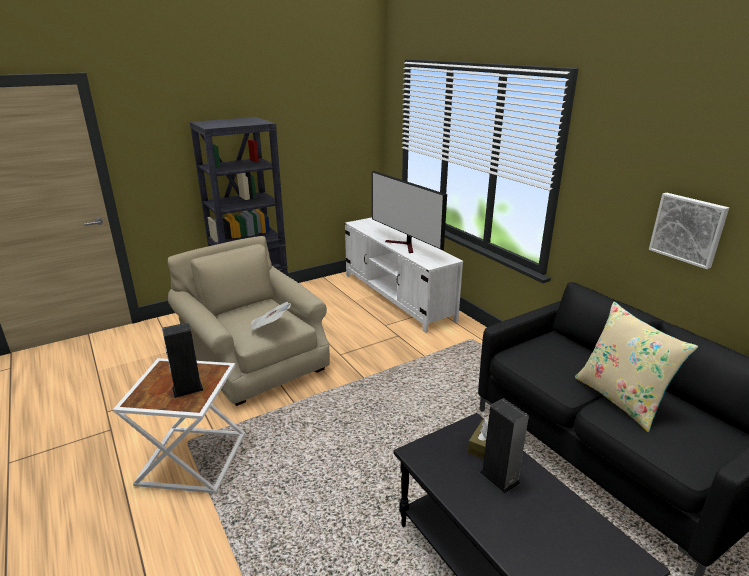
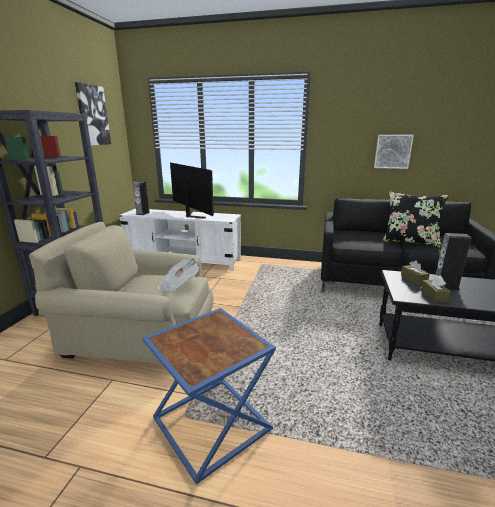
camera: 45 degrees left, 5 degrees down
(187, 389) = (223, 339): speaker -> speaker (143, 213)
(192, 458) = (209, 423): white side table -> blue side table
(329, 109) = (92, 115): none -> picture
(405, 246) = (191, 216): television -> television turned 135 degrees counterclockwise
(452, 476) = (434, 296): none -> brown tissue box
(621, 399) = (410, 241): beige pillow -> black pillow

